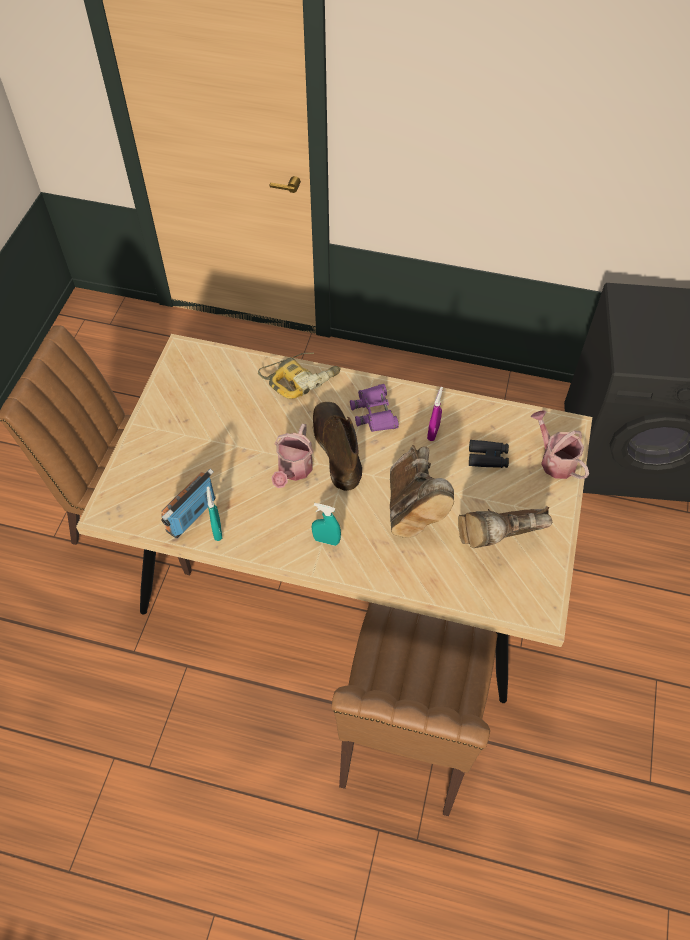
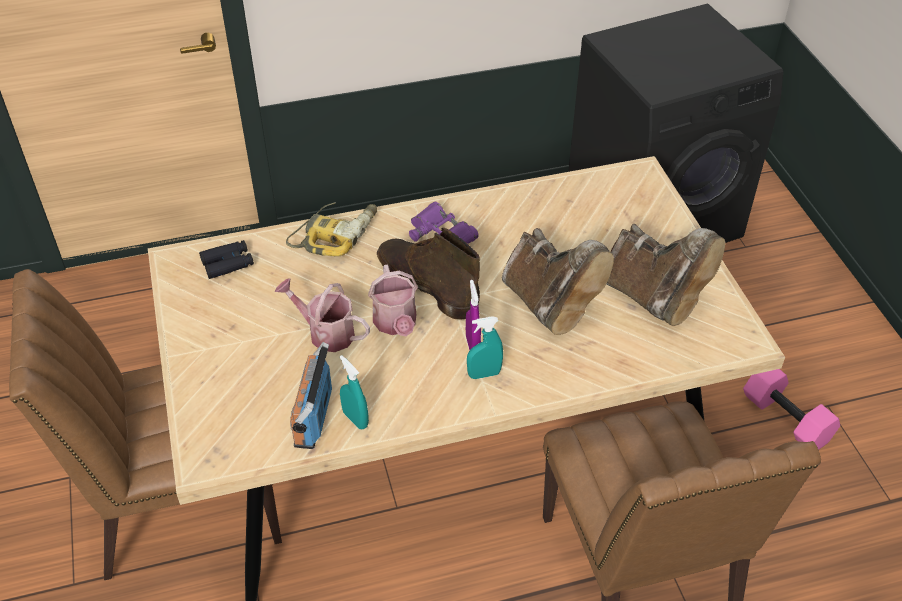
camera: 30 degrees left, 10 degrees down
(433, 432) = (515, 229): purple spray bottle -> purple spray bottle (472, 345)
(488, 457) = (586, 229): black binoculars -> black binoculars (228, 264)
(496, 541) = (654, 299): brown boot -> brown boot turned 90 degrees counterclockwise
(554, 460) = (650, 205): watering can -> watering can (326, 332)
(614, 673) = (788, 419): none -> pink dumbbell

